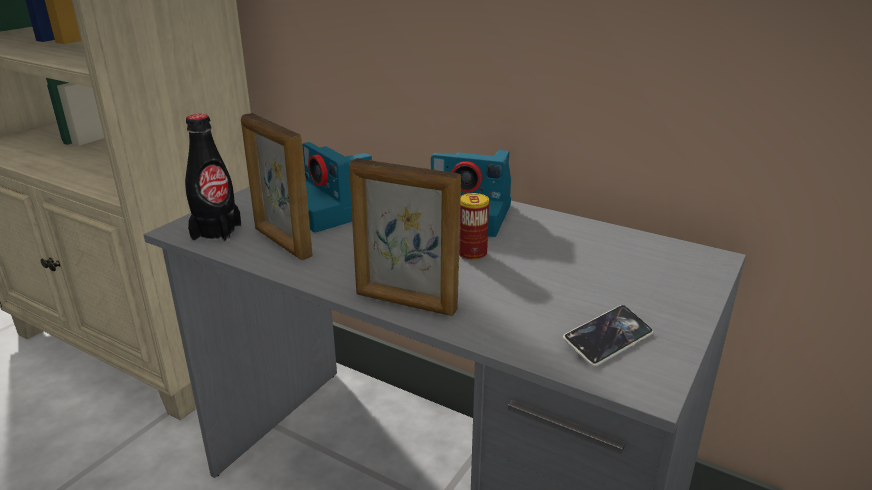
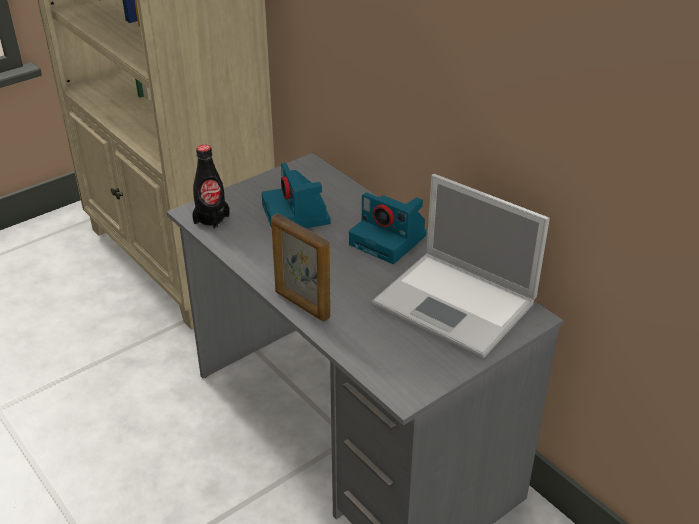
camera: 20 degrees right, 10 degrees up
(282, 243) = (249, 238): picture frame -> none
(472, 254) = (368, 276): can -> none
(608, 340) = (407, 361): phone -> none
(610, 262) = (457, 304): none -> laptop

